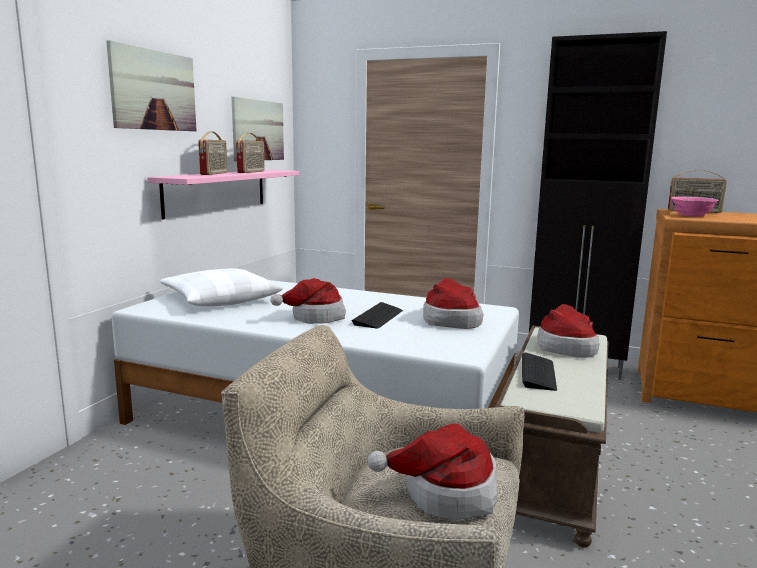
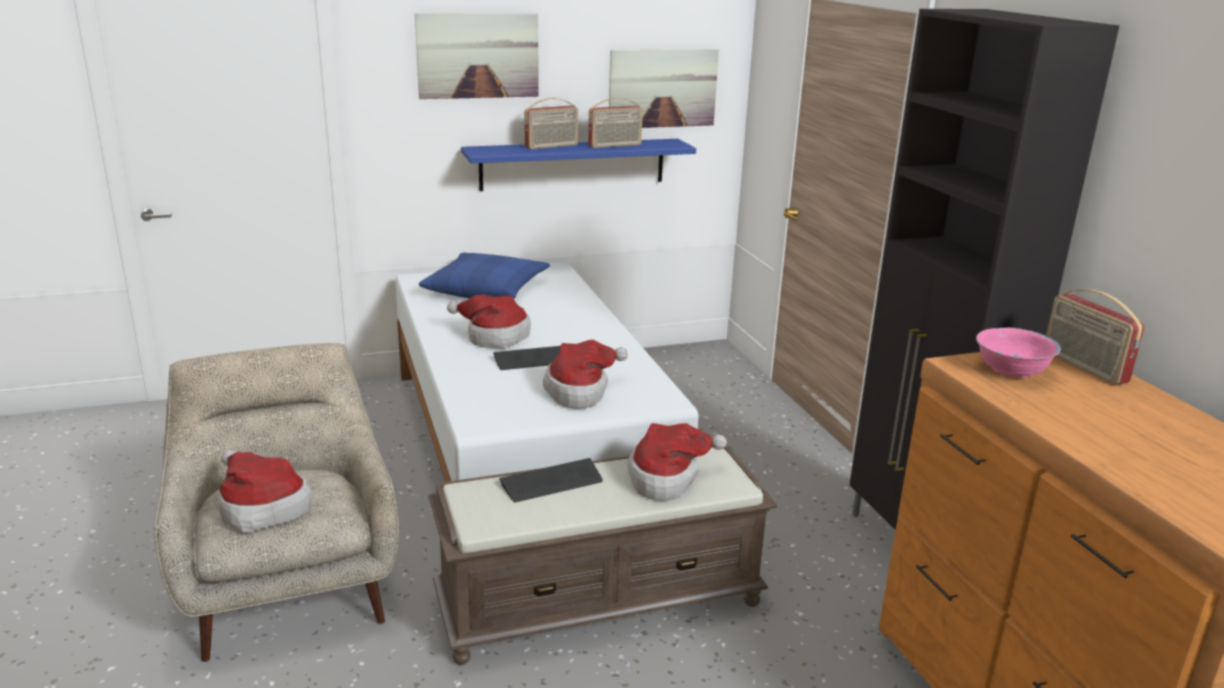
camera: 50 degrees right, 10 degrees up
(217, 191) = (573, 164): pink shelf -> blue shelf
(221, 299) = (486, 289): white pillow -> blue pillow

